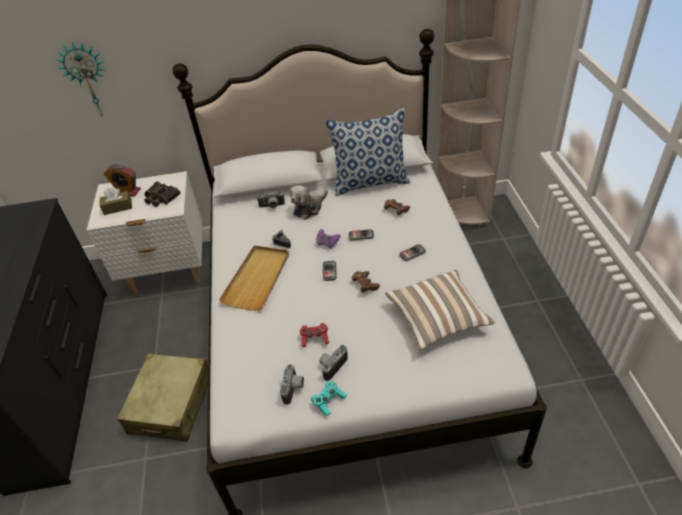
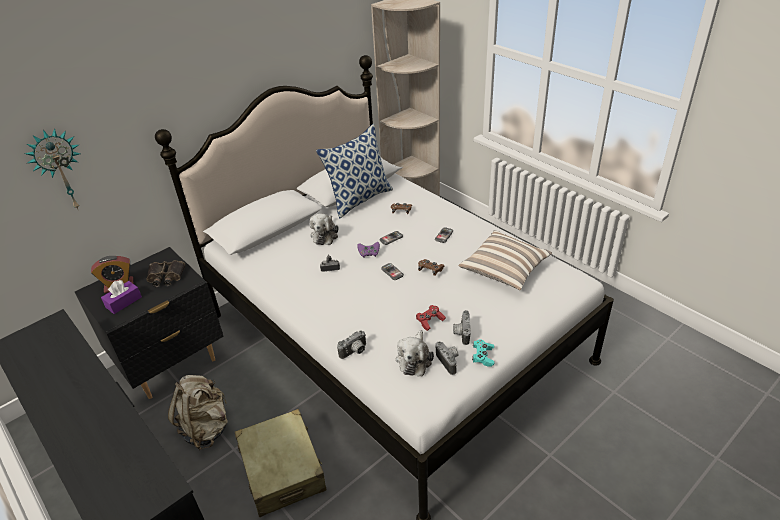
camera: 35 degrees left, 5 degrees down
(118, 207) = (123, 302): brown tissue box -> purple tissue box
(150, 338) = (206, 428): none -> beige backpack
(168, 272) = (172, 365): white nightstand -> black nightstand
(257, 279) = (335, 302): beige tray -> none
(267, 370) = (414, 359): none -> plush toy
(272, 206) = (289, 245): camera -> camera (355, 352)

